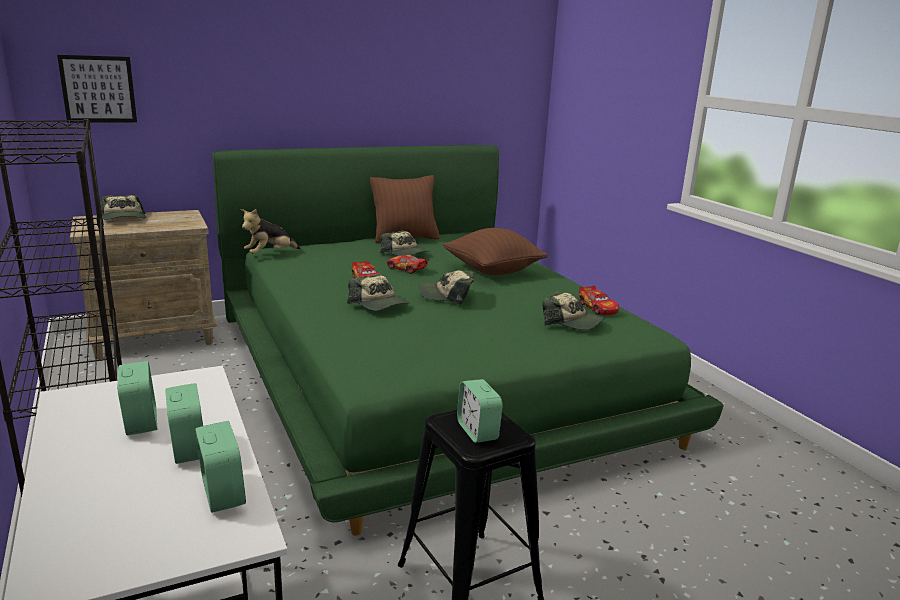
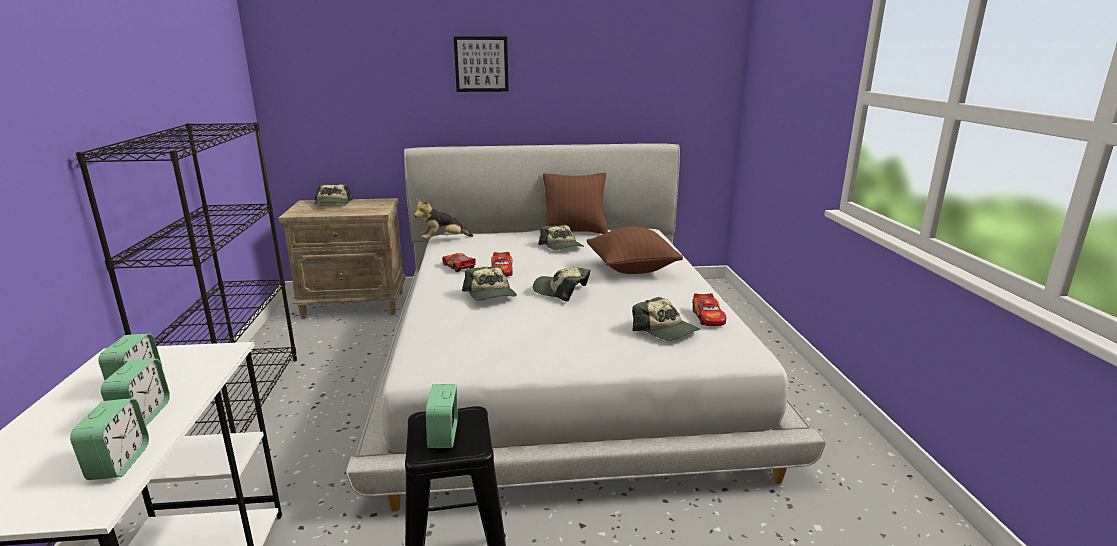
camera: 20 degrees right, 0 degrees up
(98, 89) = (317, 96): picture -> picture (481, 64)
(406, 269) = (549, 261): toy car -> toy car (458, 266)
(429, 371) = (561, 361): green bed -> white bed

